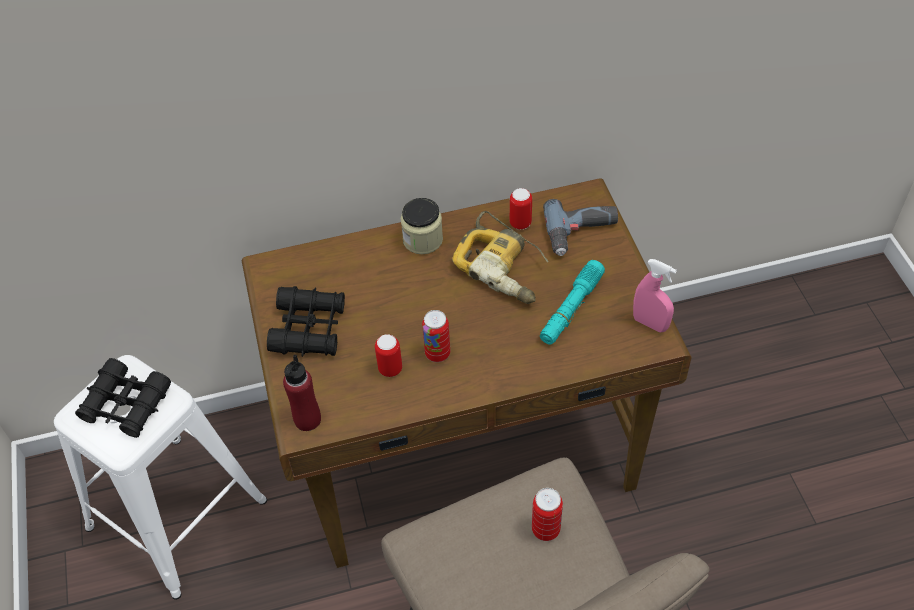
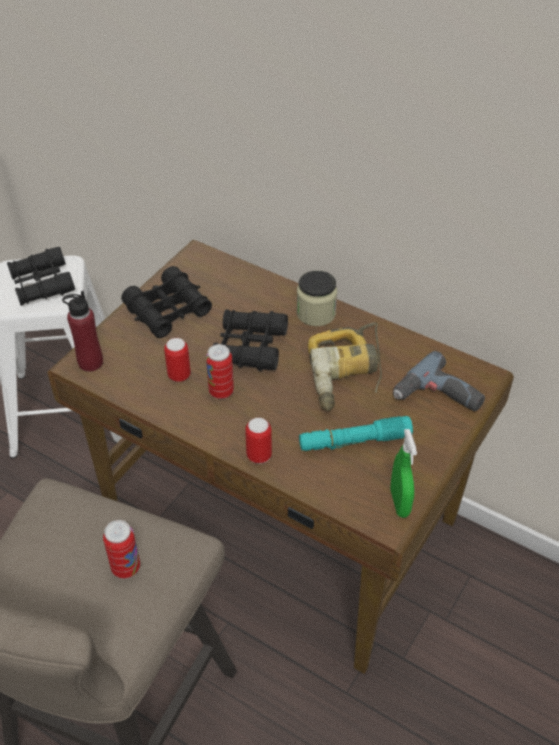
camera: 45 degrees right, 5 degrees down
(411, 304) = (249, 347): none -> black binoculars
(520, 223) = (400, 355): can -> can (259, 455)
(650, 323) = (399, 503): pink spray bottle -> green spray bottle

